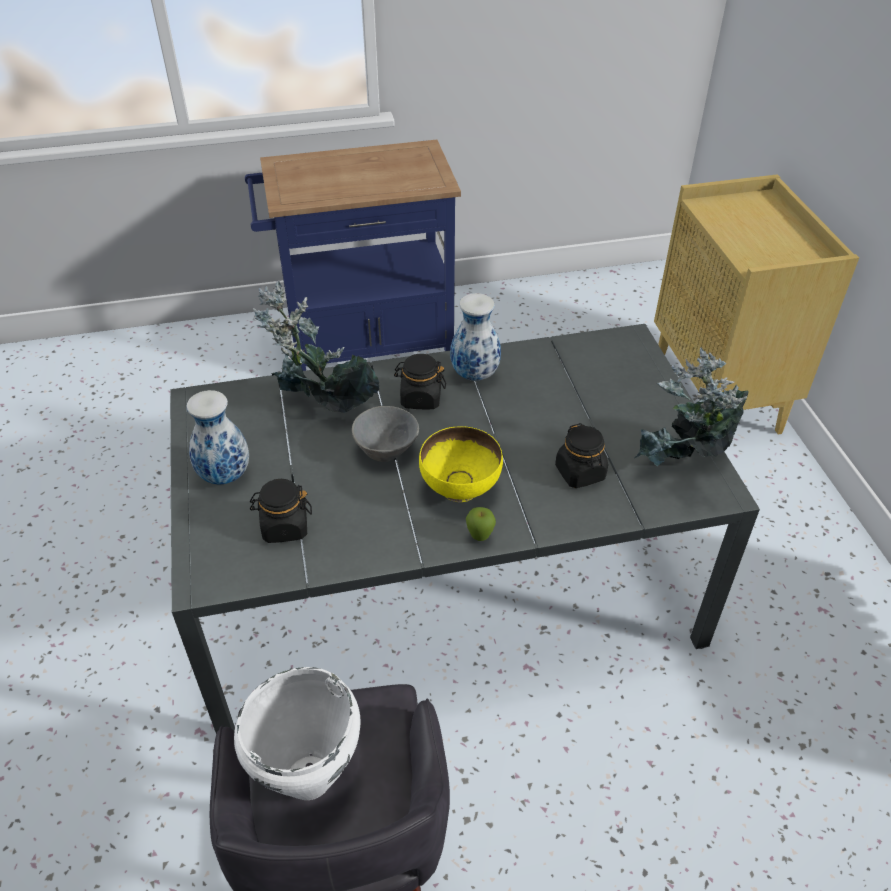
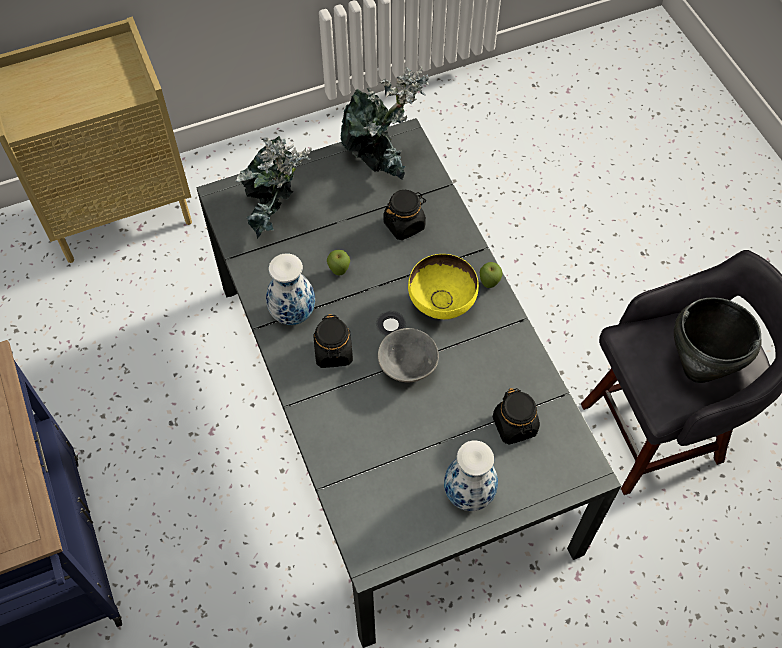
camera: 100 degrees left, 15 degrees up
(308, 778) = (698, 370): white cooking pot -> black cooking pot
(322, 410) = (365, 433): potted plant -> potted plant (276, 213)
(520, 412) = (339, 272): none -> apple

